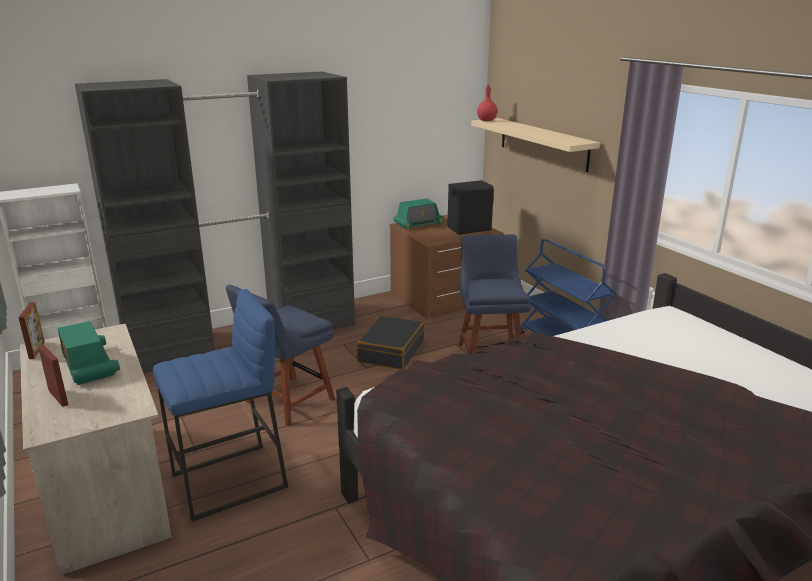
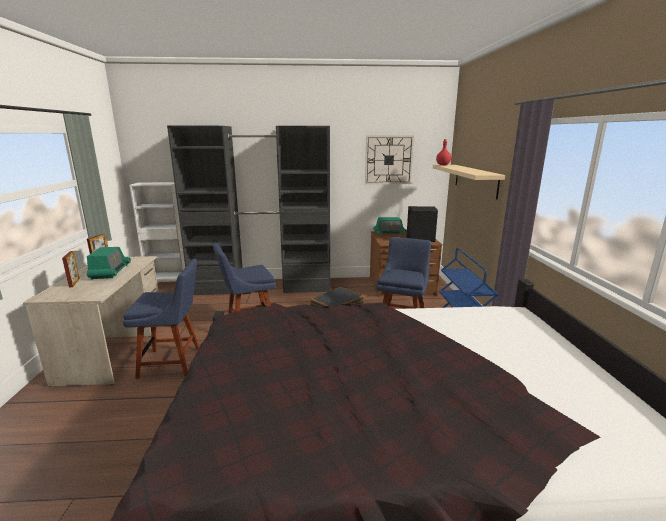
camera: 25 degrees right, 5 degrees down
(229, 482) = (173, 362): blue stool -> blue chair
(408, 116) = (388, 160): none -> wall clock

